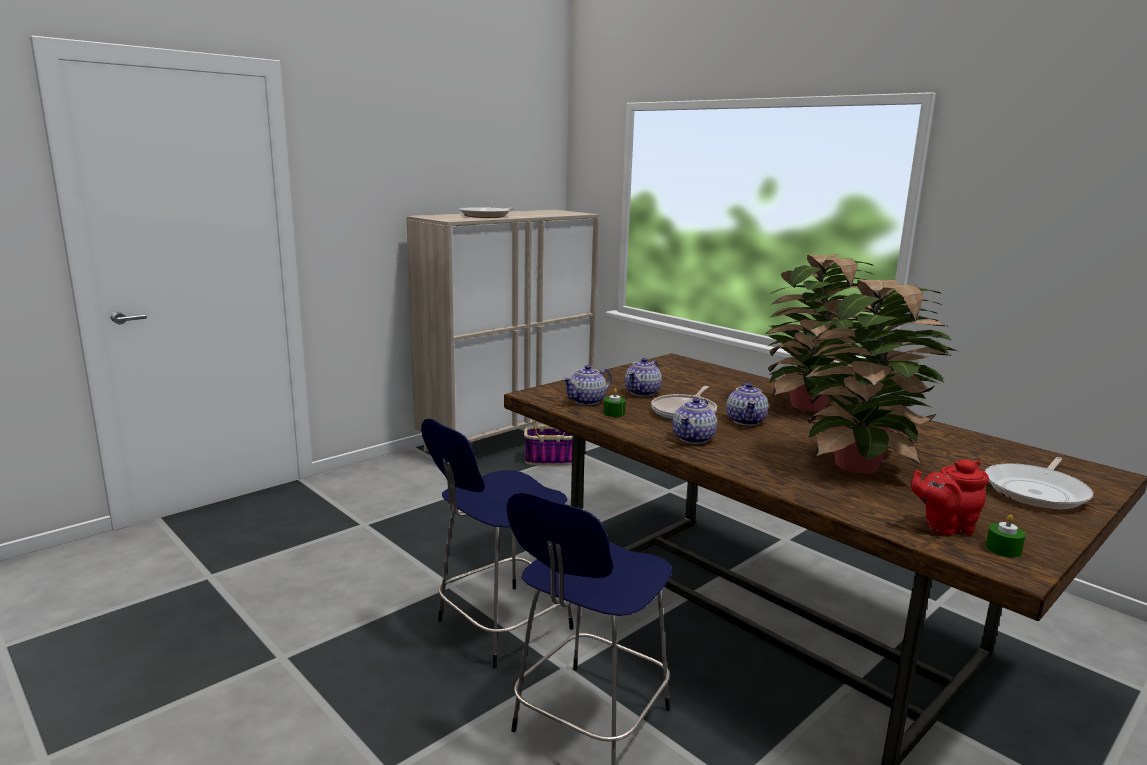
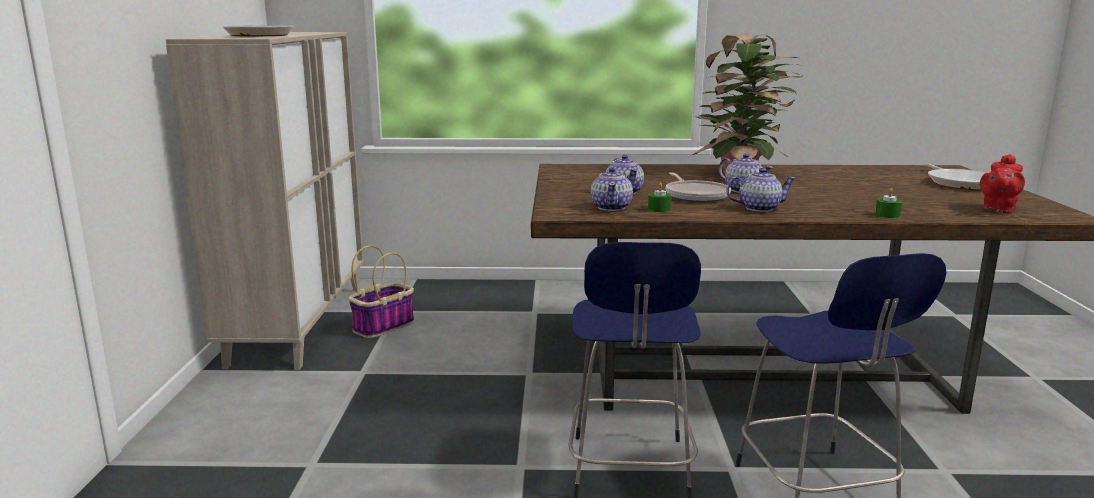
camera: 45 degrees left, 0 degrees up
(694, 438) = (758, 208): teapot -> teapot turned 75 degrees counterclockwise
(861, 467) = (876, 195): potted plant -> none
(1003, 549) = (1041, 210): green candle -> green candle (887, 215)

